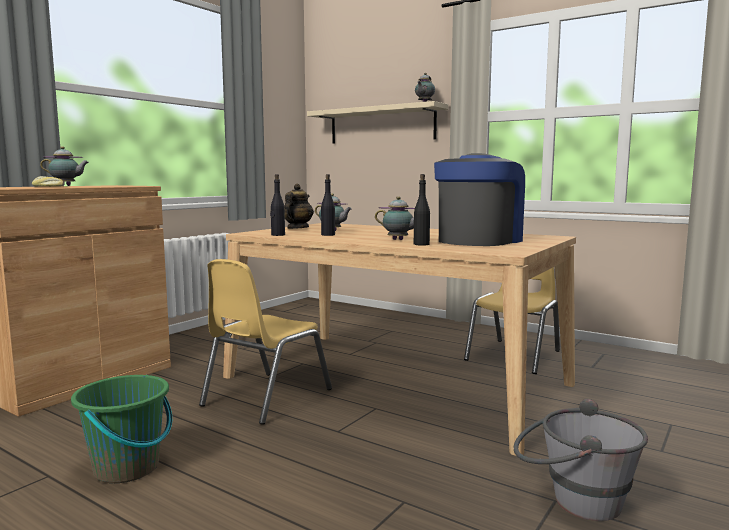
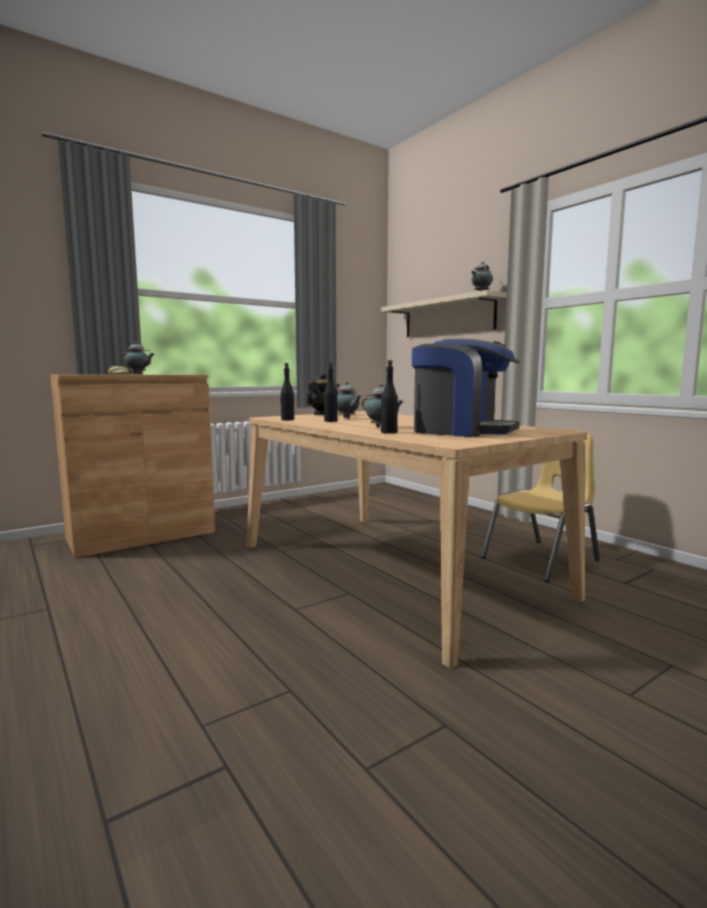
camera: 20 degrees right, 0 degrees up
(127, 468) = (104, 612): green bucket -> none
(265, 397) = (263, 568): yellow chair -> none
(479, 240) = (461, 431): coffee machine -> coffee machine turned 60 degrees clockwise
(572, 500) = (465, 729): grey bucket -> none

